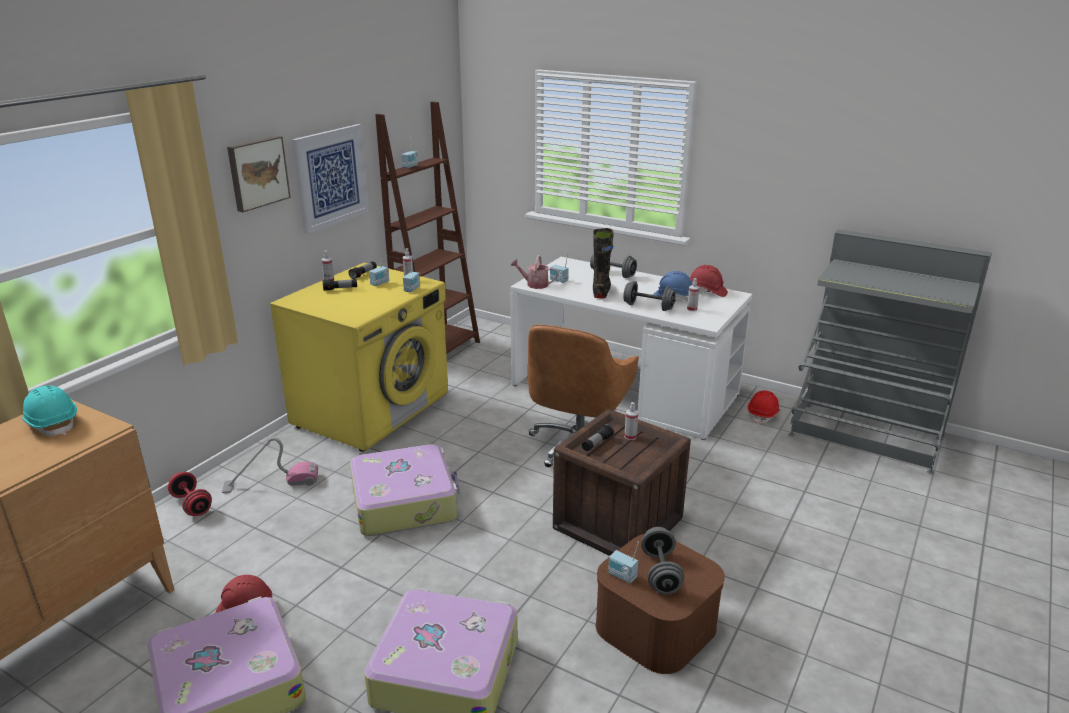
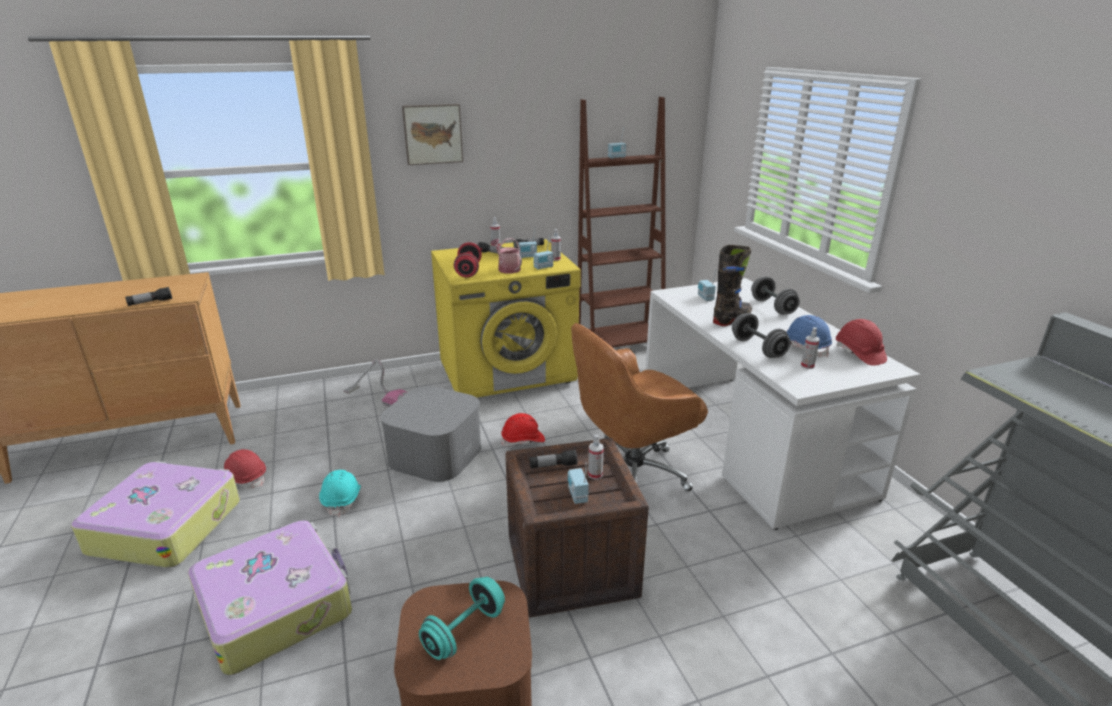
camera: 40 degrees right, 0 degrees up
(52, 423) = (171, 285): turquoise hard hat -> turquoise hard hat (342, 499)
(75, 447) = (150, 303): none -> flashlight
(192, 504) = (318, 391): red dumbbell -> red dumbbell (468, 271)
(331, 177) = (519, 152): picture -> none
(405, 502) = (435, 454): suitcase -> grey storage box
(534, 284) = (675, 295): watering can -> watering can (507, 268)
(622, 576) = (428, 610): radio -> radio (576, 495)
(660, 573) = (464, 631): grey dumbbell -> turquoise dumbbell
(763, 415) = (889, 536): red hard hat -> red hard hat (523, 440)

